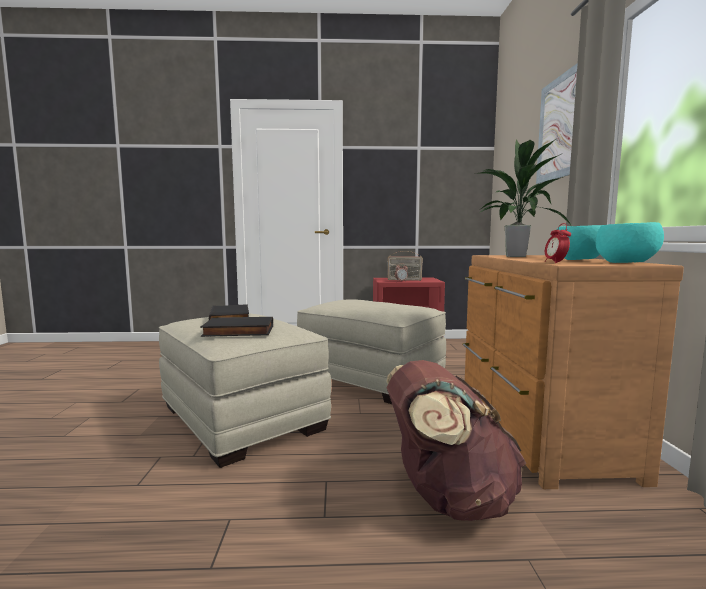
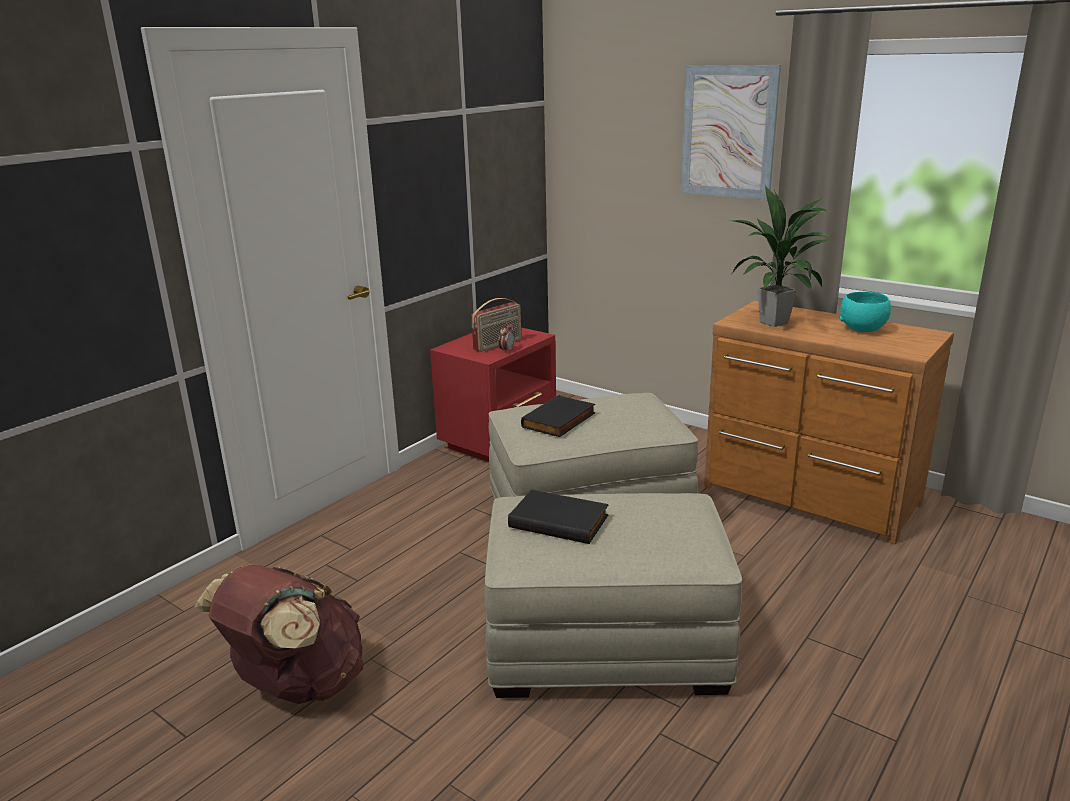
camera: 50 degrees left, 15 degrees up
(238, 331) = (662, 535): black book -> black book (560, 421)
(448, 498) = (878, 589): brown backpack -> brown backpack (297, 685)
(555, 263) = (895, 351): alarm clock -> none
(625, 263) = (921, 336): turquoise bowl -> none

